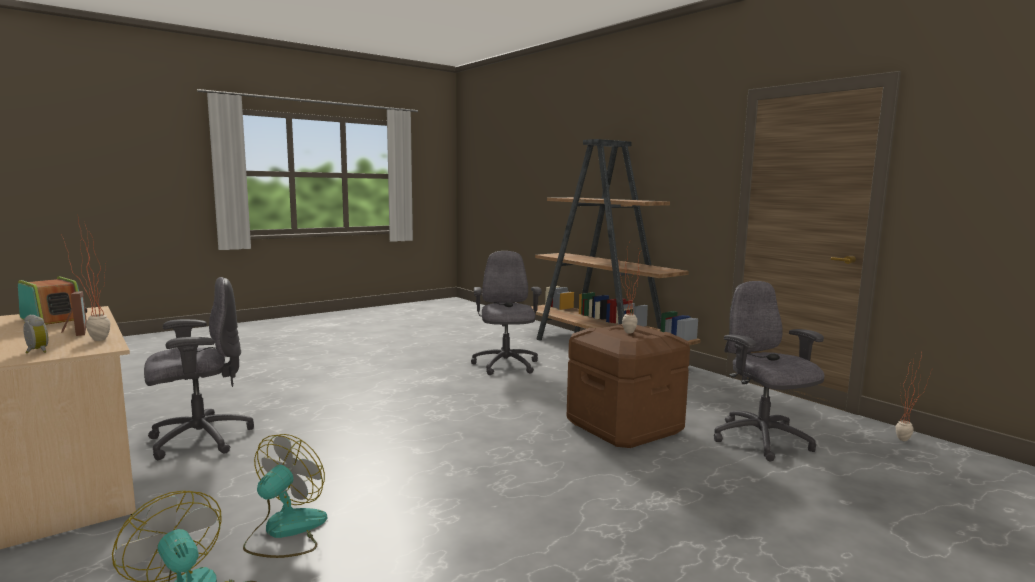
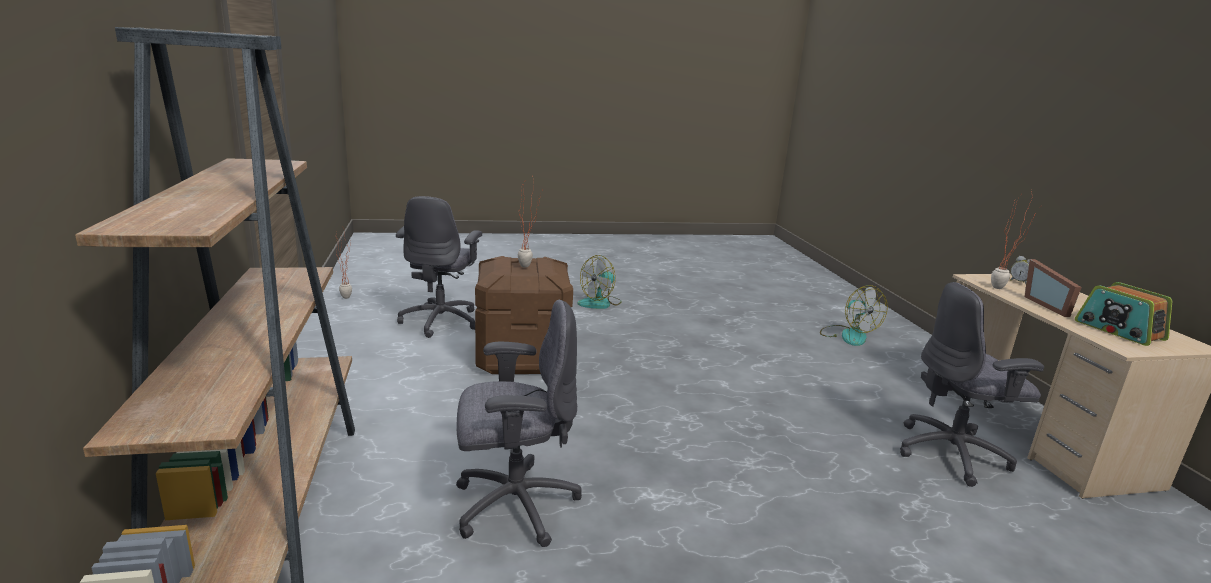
camera: 155 degrees left, 10 degrees up
(285, 531) = (817, 352): fan -> fan (600, 303)
(505, 366) = (513, 505): grey office chair -> grey office chair turned 120 degrees counterclockwise

